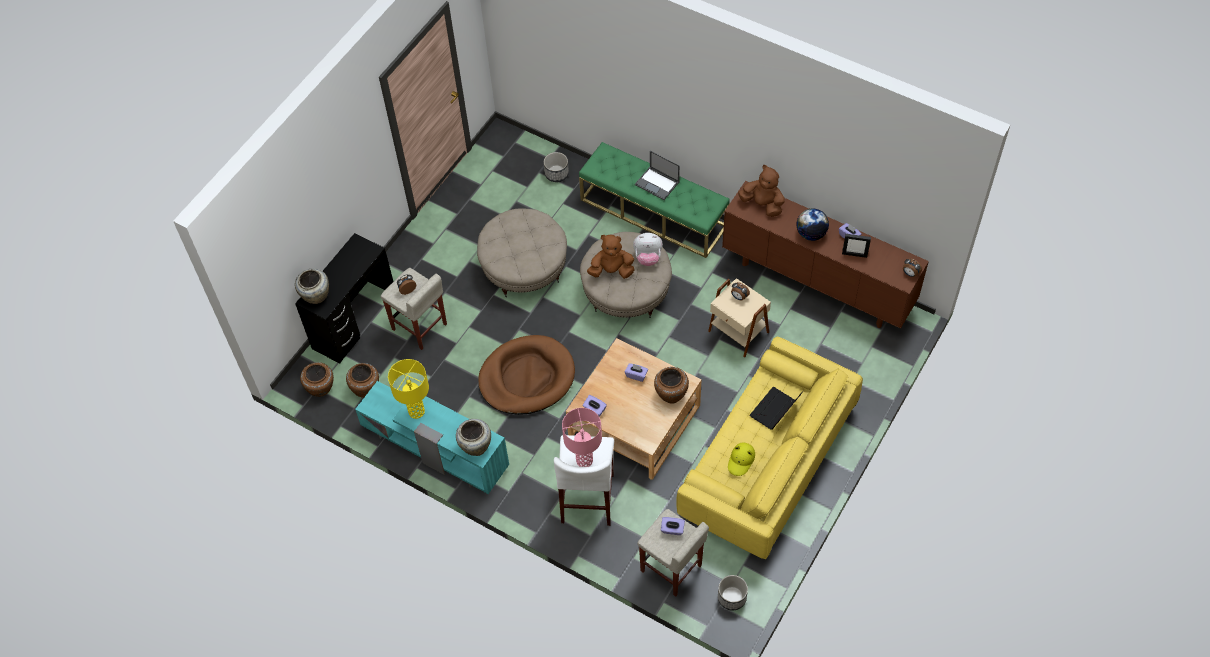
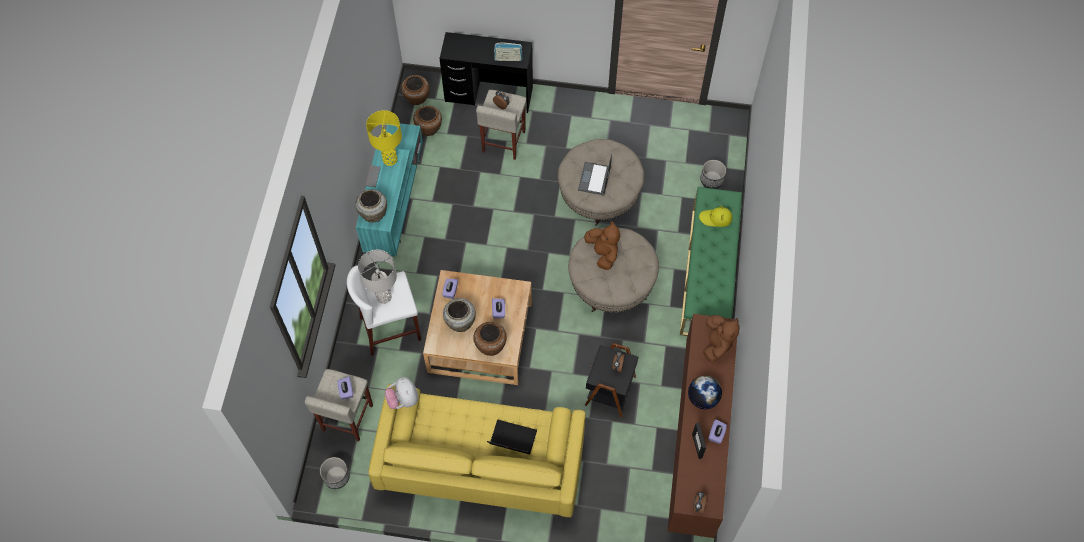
camera: 65 degrees right, 5 degrees up
(315, 296) = (458, 42): beige vase -> beige vase (460, 322)
(362, 259) = (508, 58): none -> radio
(527, 378) = (488, 239): brown dog bed -> none
(584, 460) = (384, 297): pink table lamp -> white table lamp
(648, 257) = (631, 277): plush toy -> plush toy (403, 399)
(657, 183) = (716, 254): laptop -> laptop (594, 179)
(738, 332) = (609, 390): beige side table -> black side table
(741, 460) = (448, 428): yellow hat -> yellow hat (716, 218)

